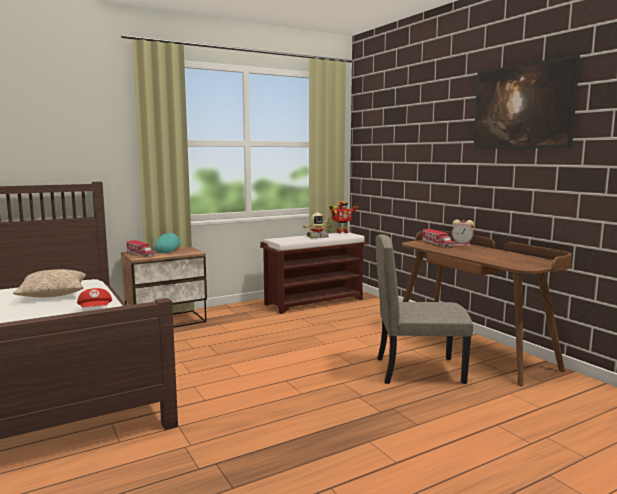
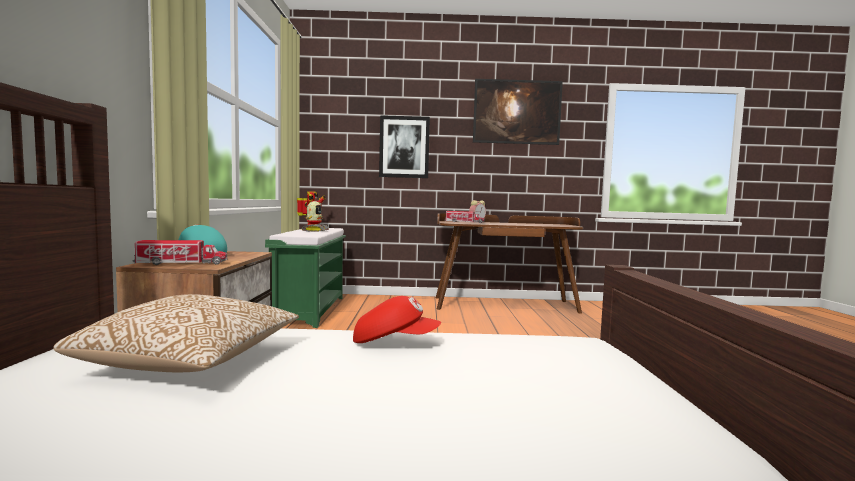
camera: 60 degrees left, 5 degrees down
(315, 301) = (310, 310): brown bench -> green bench
(418, 157) = (404, 147): none -> picture
(419, 370) = (533, 324): beige chair -> none

